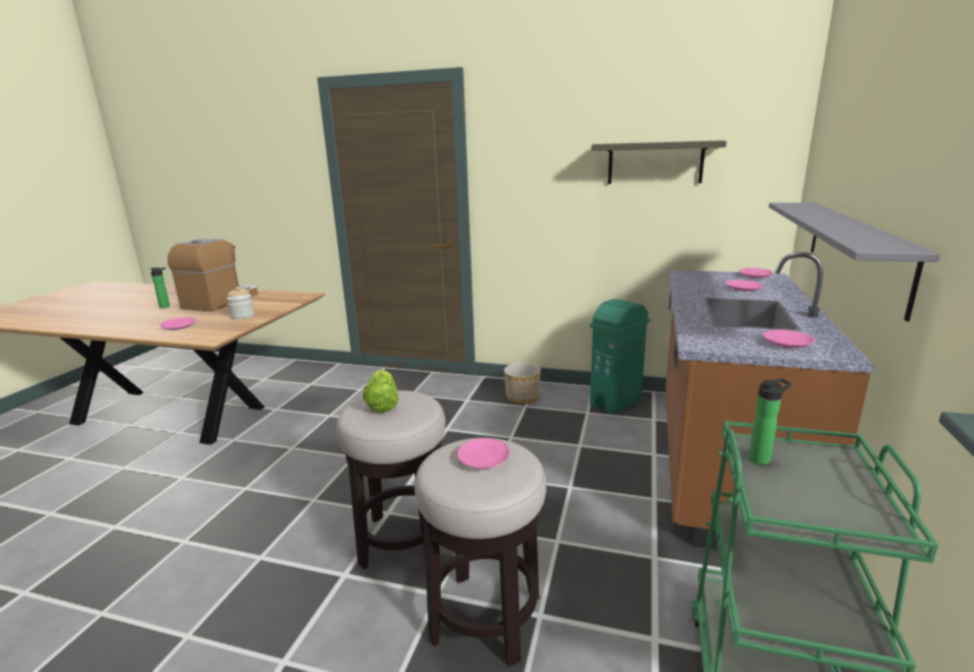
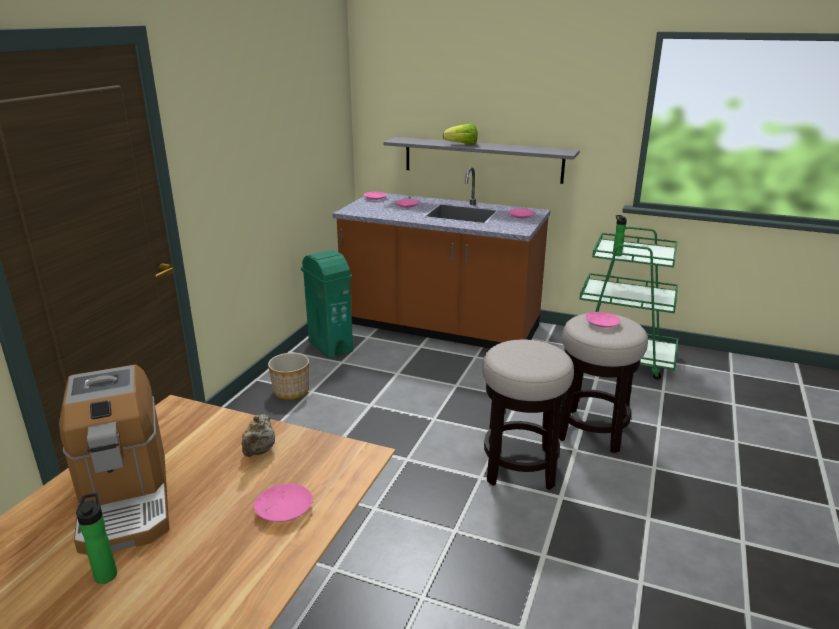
camera: 85 degrees left, 5 degrees up
(221, 301) = (125, 500): coffee machine -> coffee machine turned 135 degrees counterclockwise
(243, 316) = (259, 451): jar -> beige teapot
(382, 403) = (522, 357): lettuce -> lettuce (462, 144)
(655, 163) = (295, 122): shelf -> none

